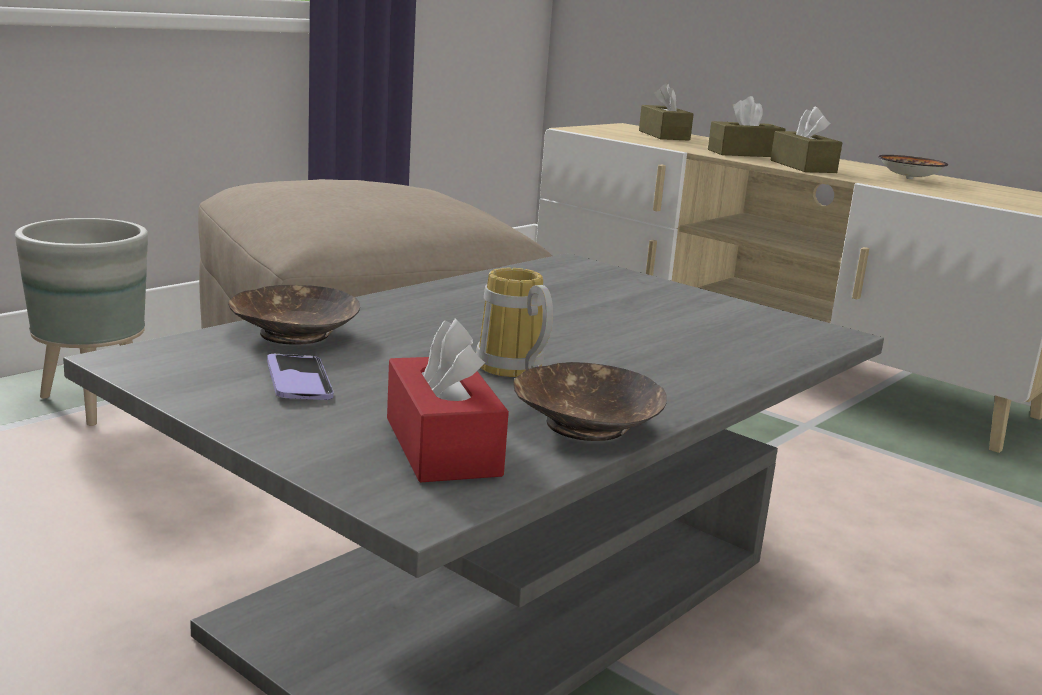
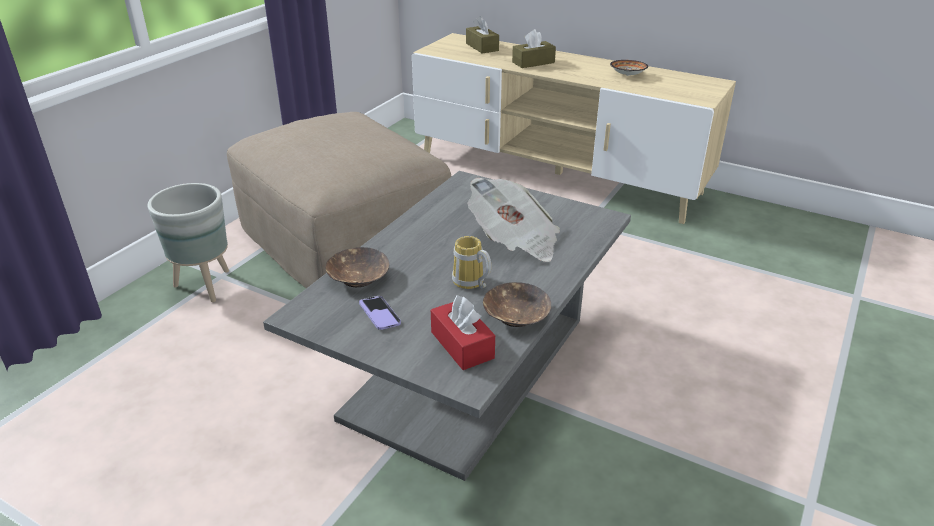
camera: 10 degrees left, 15 degrees up
(631, 335) = (514, 241): none -> newspaper
(803, 166) = (569, 73): brown tissue box -> none

